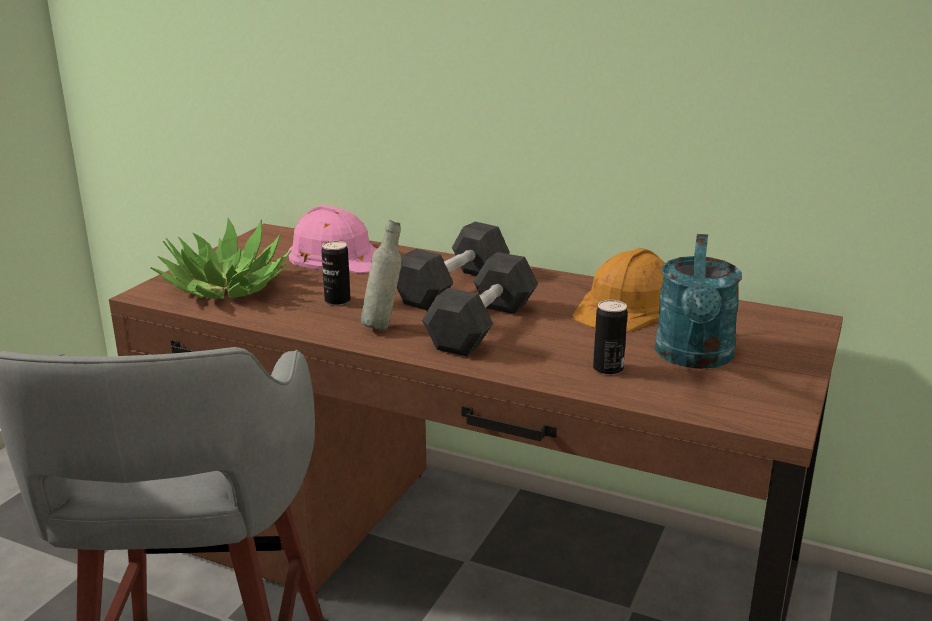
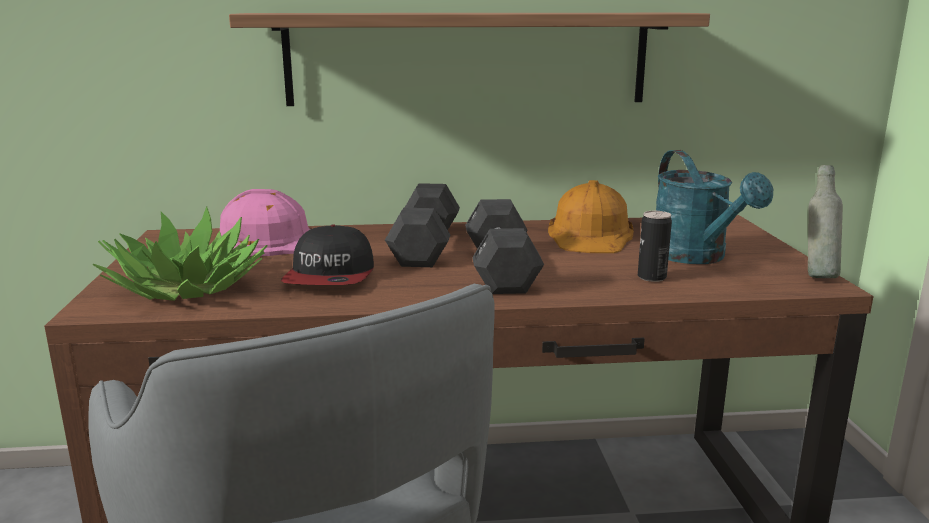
camera: 30 degrees left, 5 degrees down
(337, 301) = (331, 276): can -> cap
(383, 325) = (410, 286): grey bottle -> grey bottle (817, 276)
(542, 100) = (467, 59): none -> shelf

